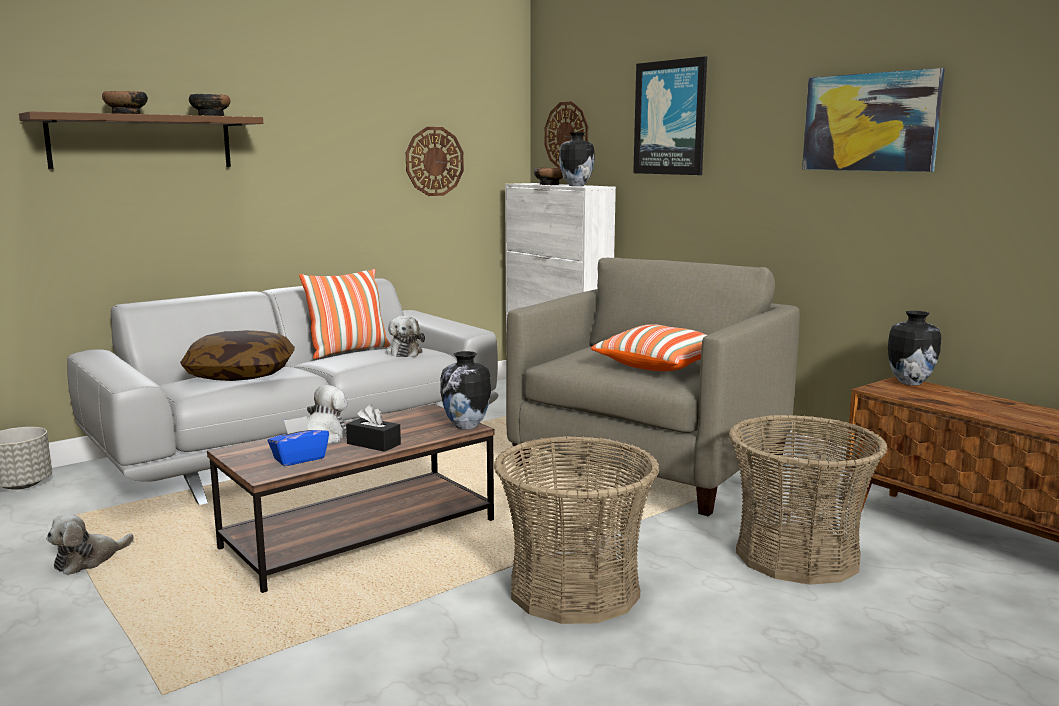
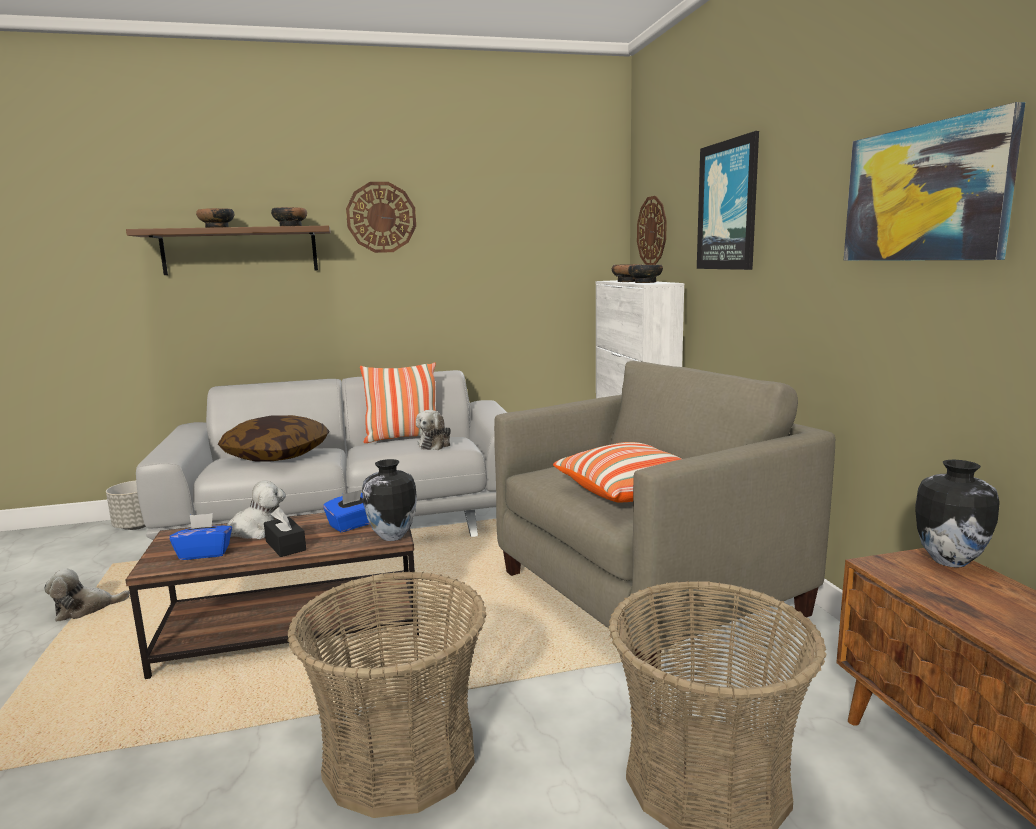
camera: 25 degrees right, 0 degrees up
(412, 423) = (353, 525): none -> blue tissue box
(434, 161) = (520, 261): wall clock -> wall clock (381, 217)
(576, 185) = (644, 282): vase -> bowl

